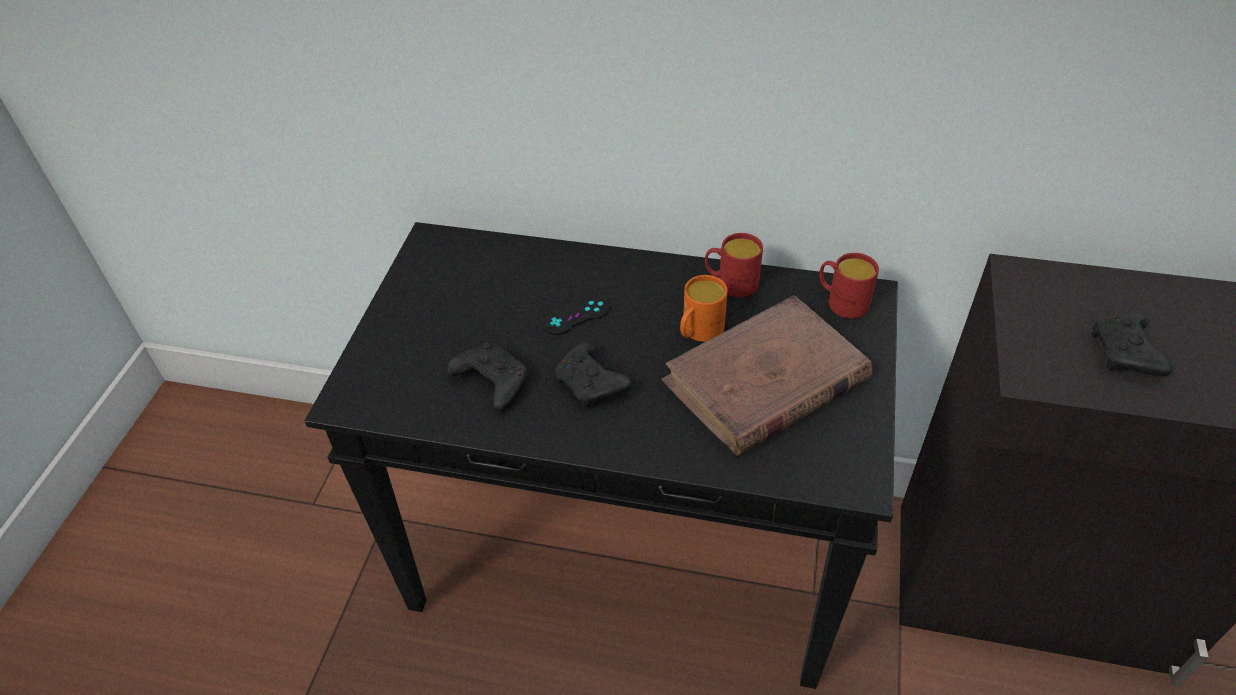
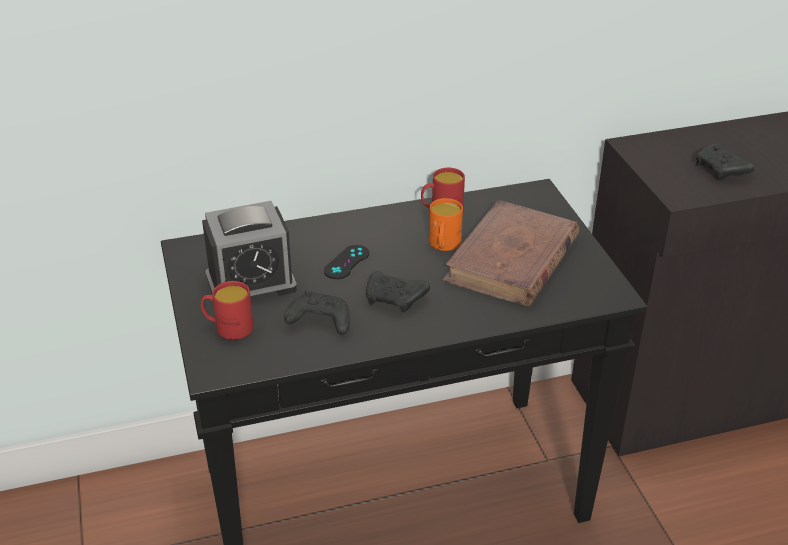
camera: 30 degrees left, 10 degrees down
(460, 305) = (251, 283): none -> alarm clock
(841, 301) = (524, 200): red mug -> red mug (228, 327)

